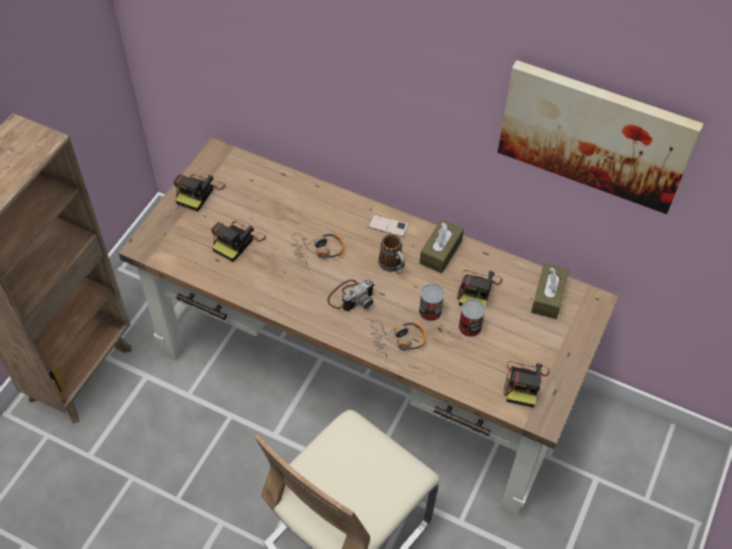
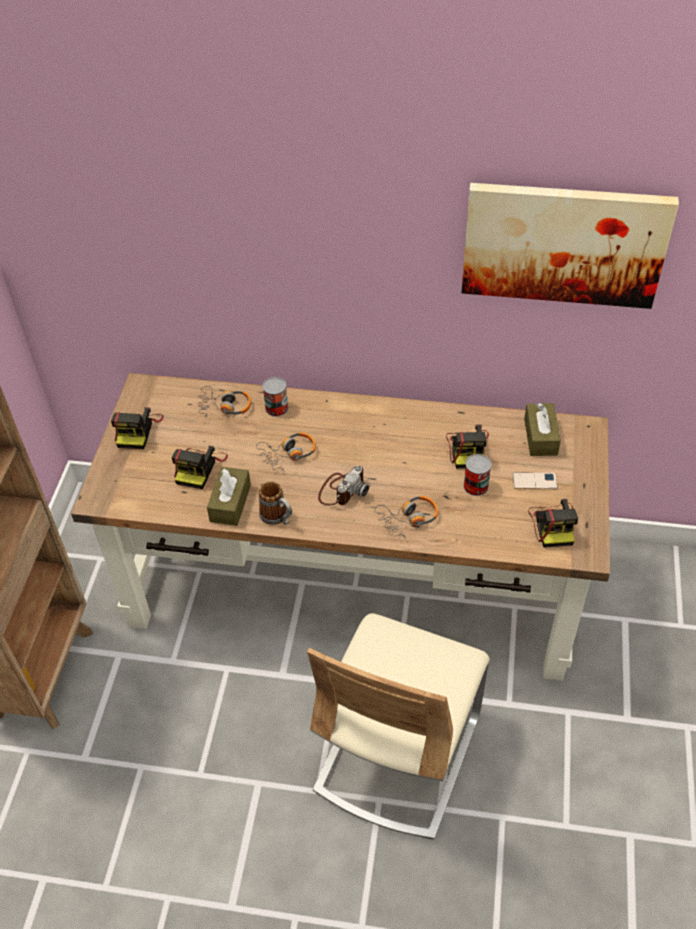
camera: 15 degrees left, 5 degrees down
(280, 191) = (224, 406): none -> headphones
(388, 226) = (351, 412): phone -> phone (534, 481)
(393, 266) = (373, 449): mug -> mug (278, 518)
(430, 311) = (429, 482): can -> can (276, 408)
(440, 252) = (415, 423): brown tissue box -> brown tissue box (230, 503)

